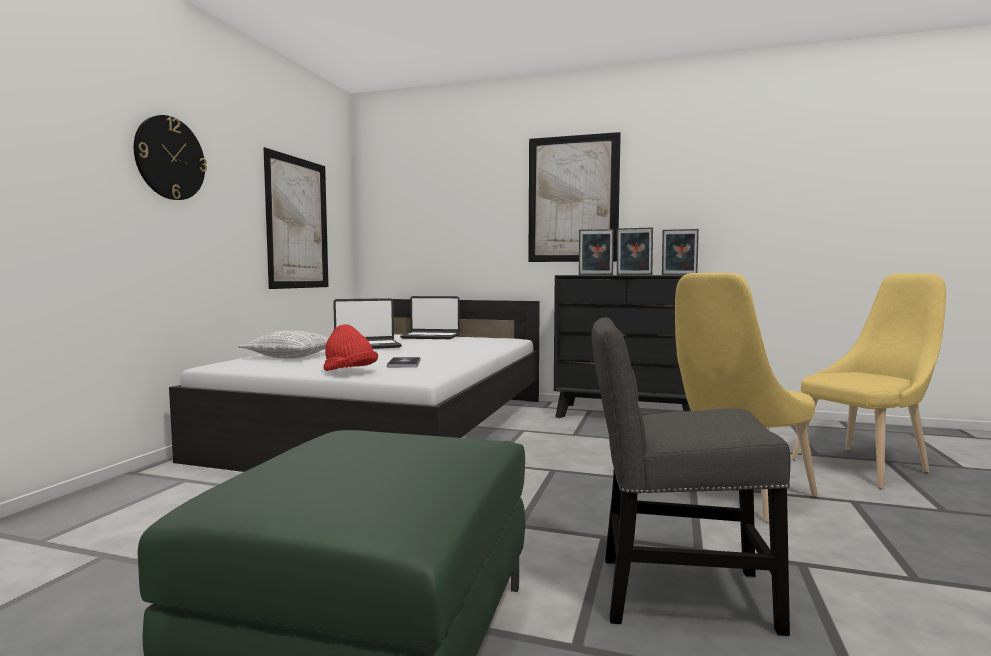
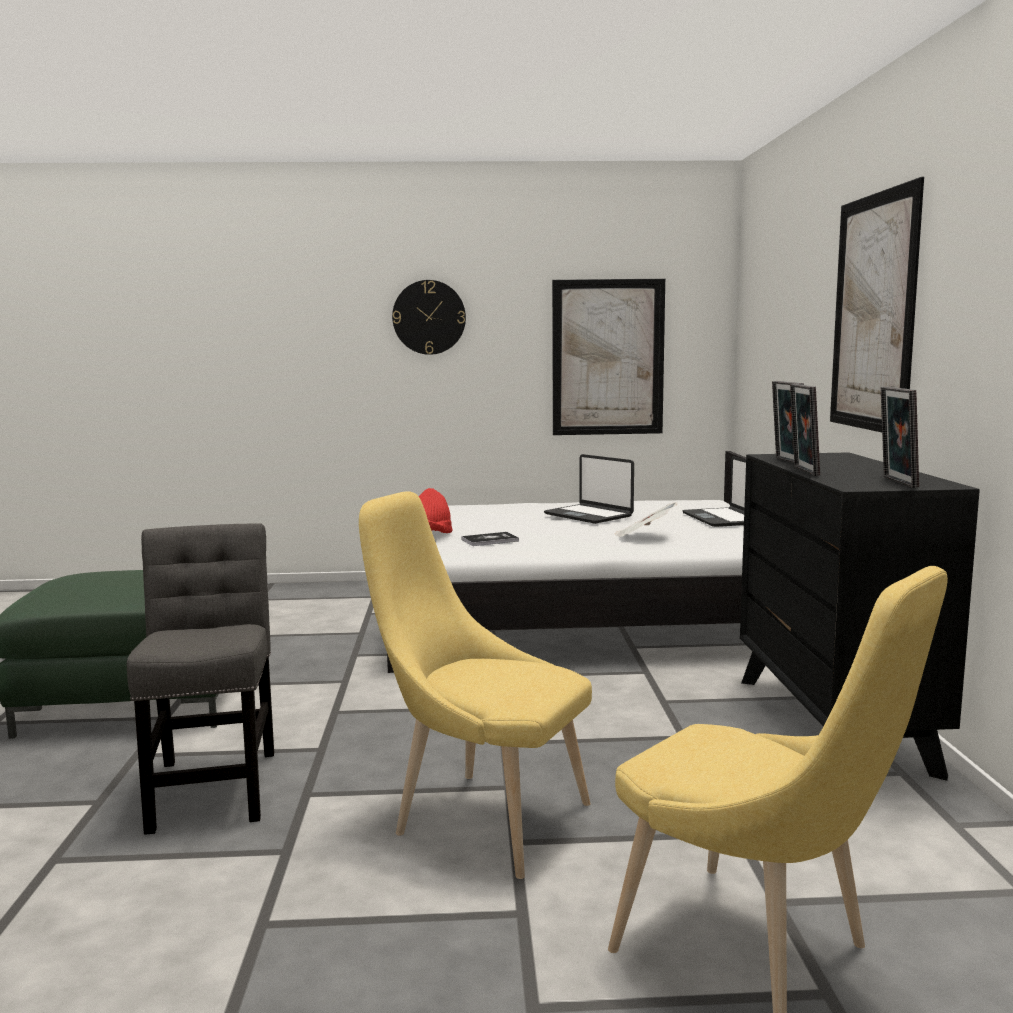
camera: 70 degrees right, 5 degrees up
(292, 356) = (497, 512): pillow -> none
(452, 347) = (643, 537): none -> newspaper

